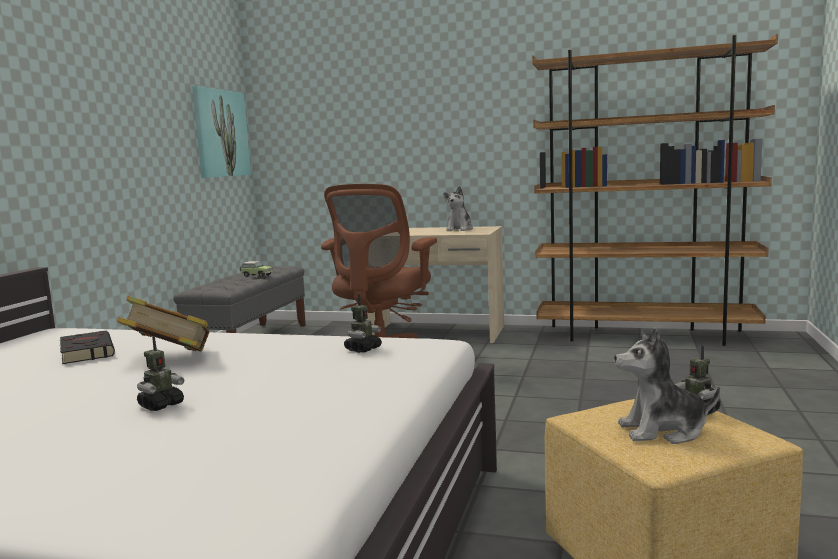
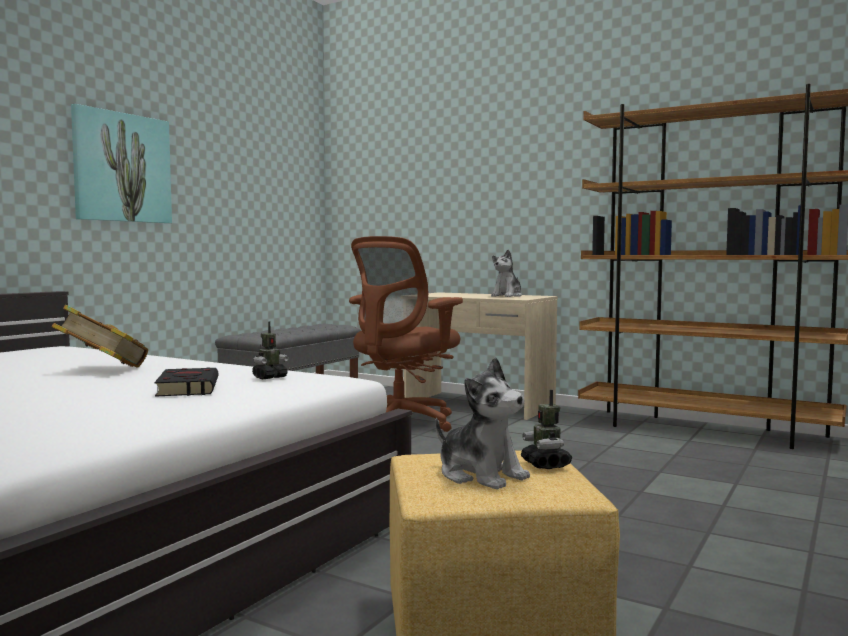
camera: 15 degrees right, 5 degrees down
(86, 352) = (53, 360): black book -> black book (188, 388)
(161, 405) = (35, 395): toy robot -> none
(221, 133) = (290, 190): picture -> picture (122, 167)
(256, 276) = (304, 329): toy car -> none
(663, 431) = (481, 475): plush toy -> plush toy turned 150 degrees counterclockwise

